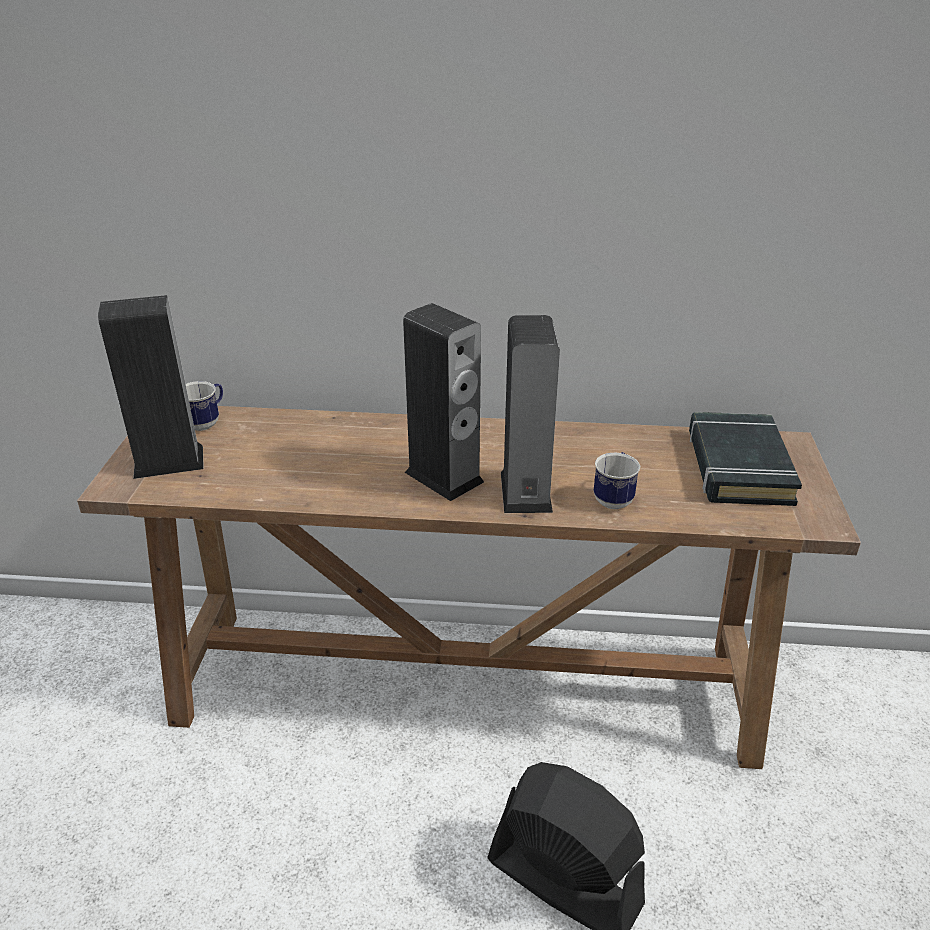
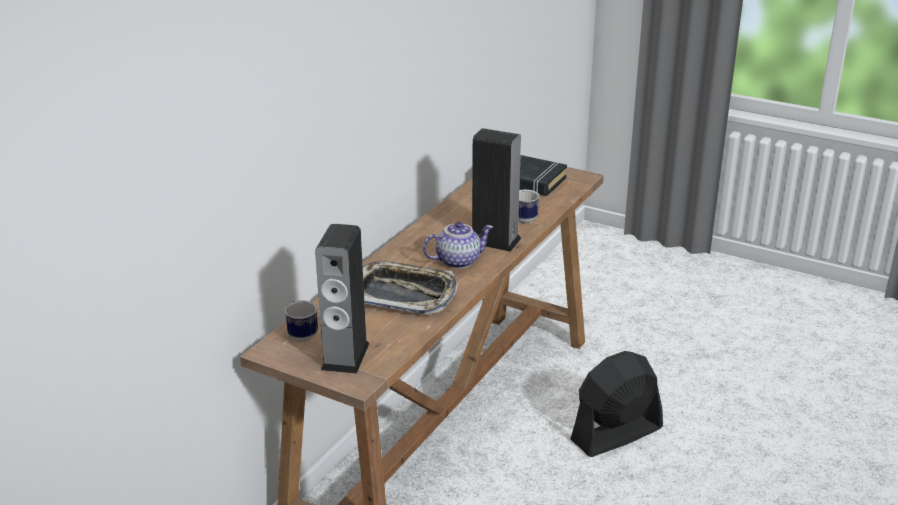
camera: 65 degrees left, 5 degrees down
(329, 460) = (403, 294): none -> tray
(444, 477) = (458, 261): speaker -> teapot

